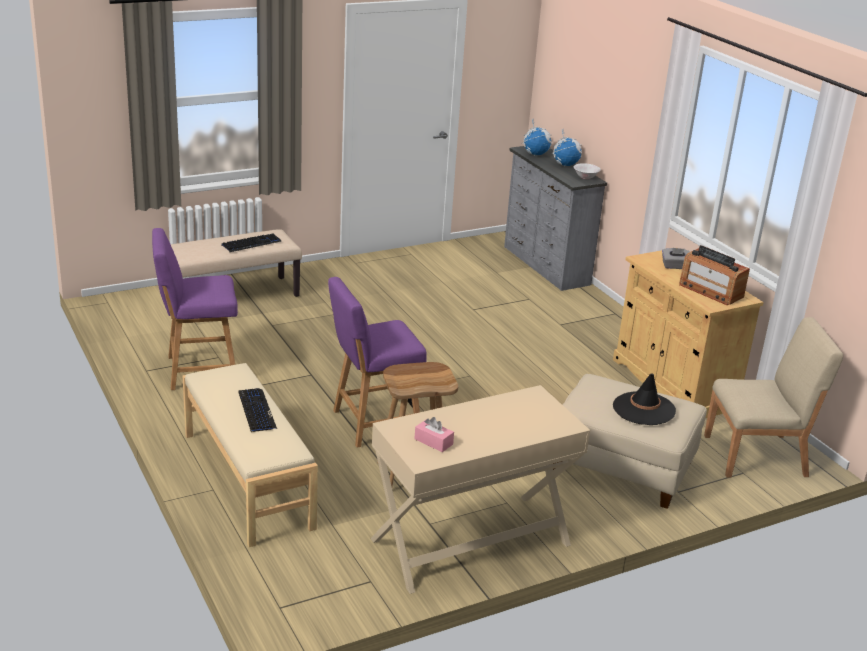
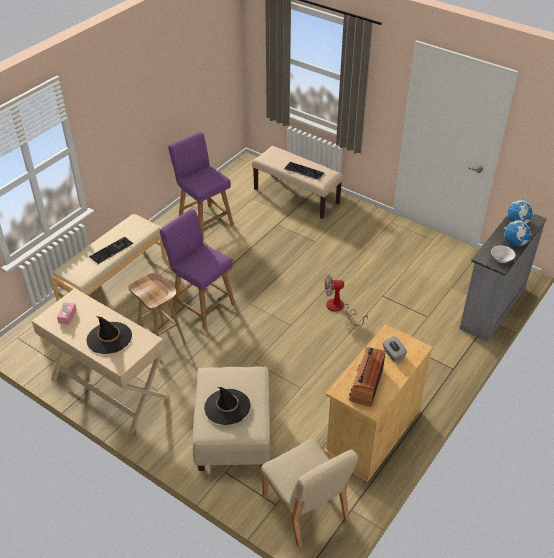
camera: 65 degrees right, 15 degrees up
(470, 339) = (339, 309): none -> fan
(508, 420) = (109, 338): none -> black hat

